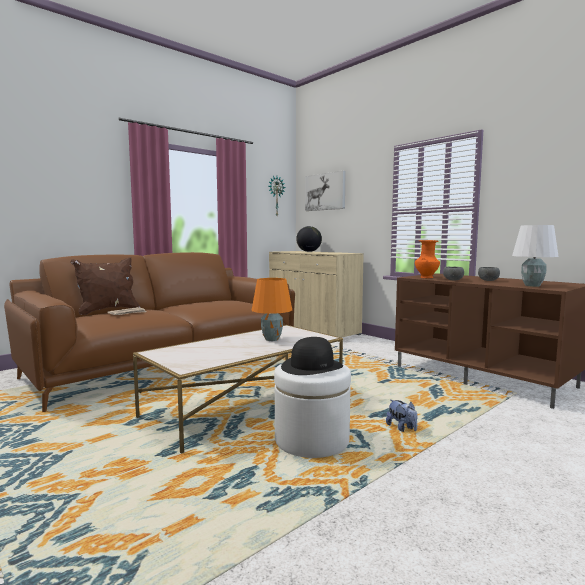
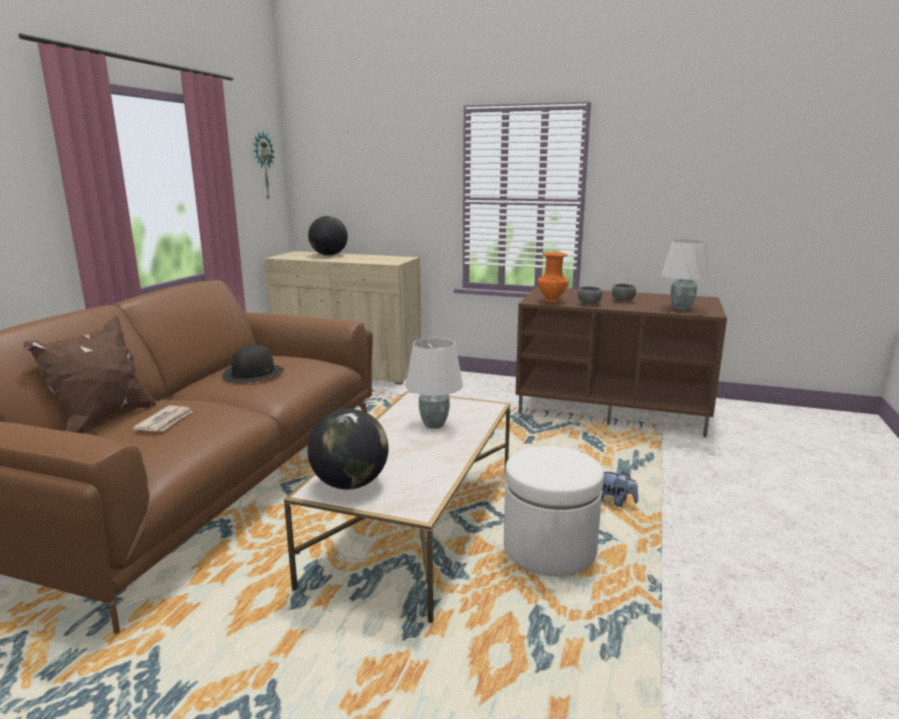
camera: 30 degrees left, 10 degrees up
(174, 353) = (350, 484): none -> globe
(271, 339) = (434, 425): orange table lamp -> white table lamp
(312, 366) = (554, 463): black hat -> black hat (253, 373)
(325, 192) = (345, 161): picture -> none

